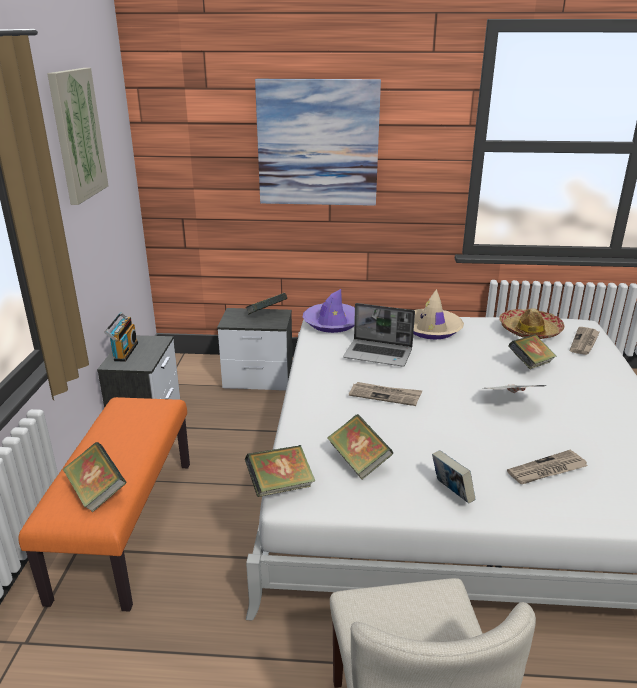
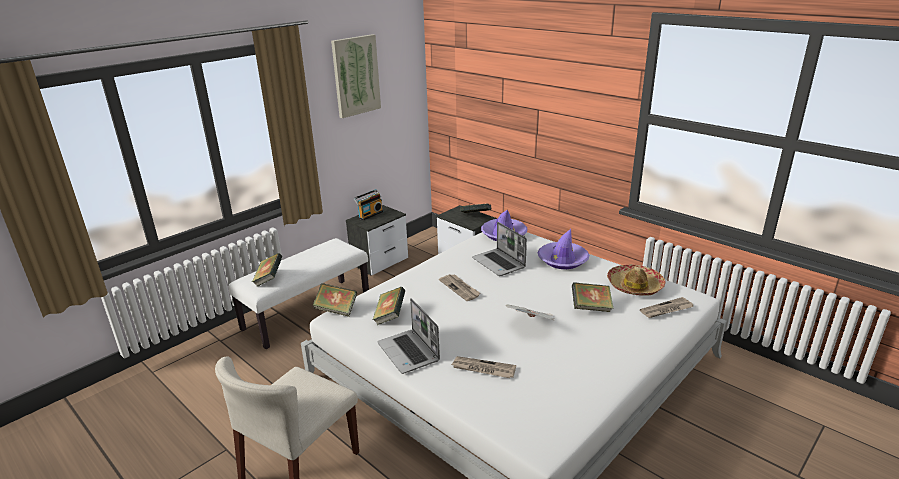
camera: 40 degrees right, 0 degrees up
(125, 526) = (307, 312): orange bench -> white bench
(318, 143) = (528, 97): picture -> none
(431, 329) = (562, 260): beige hat -> purple hat
(451, 492) = (409, 352): book -> laptop

